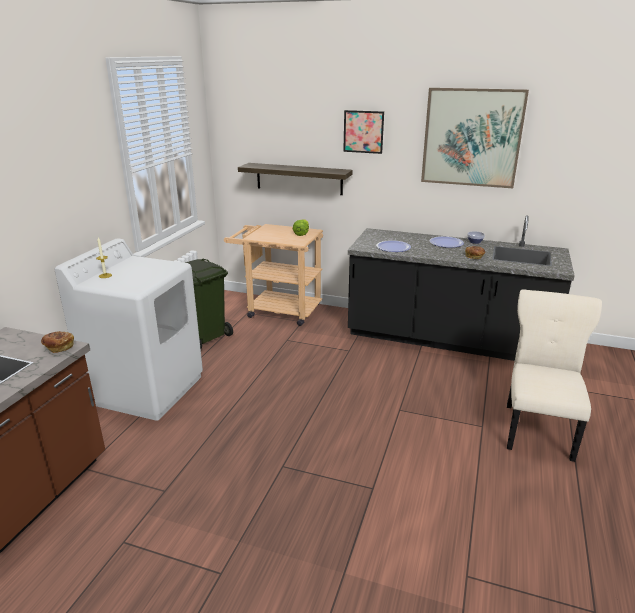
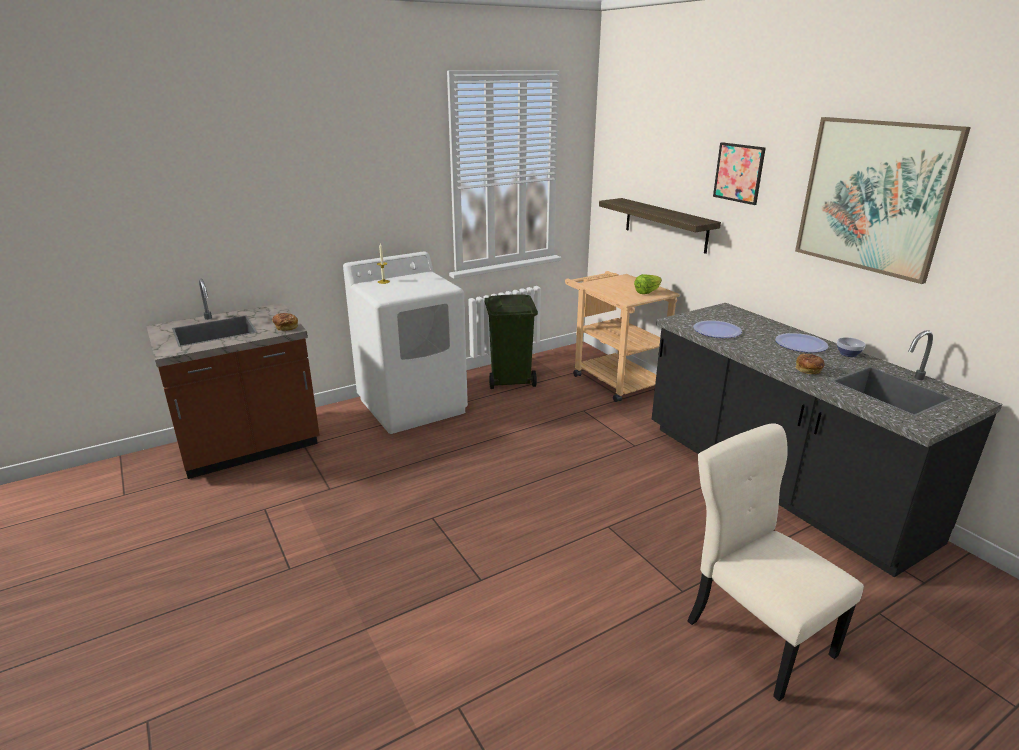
camera: 40 degrees right, 0 degrees up
(538, 429) = (755, 634): beige chair -> beige chair turned 90 degrees counterclockwise

